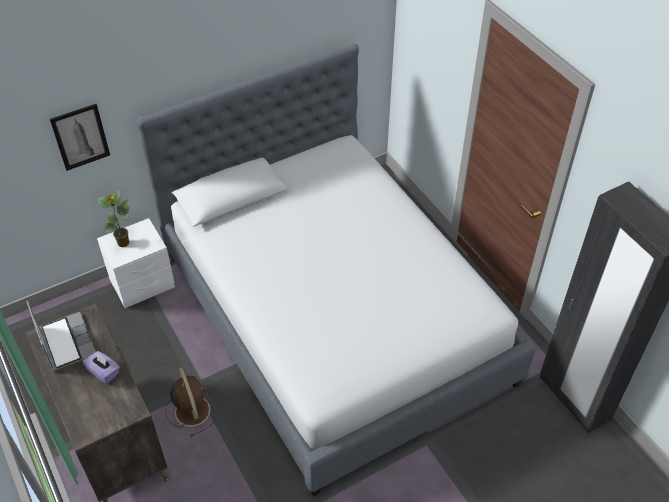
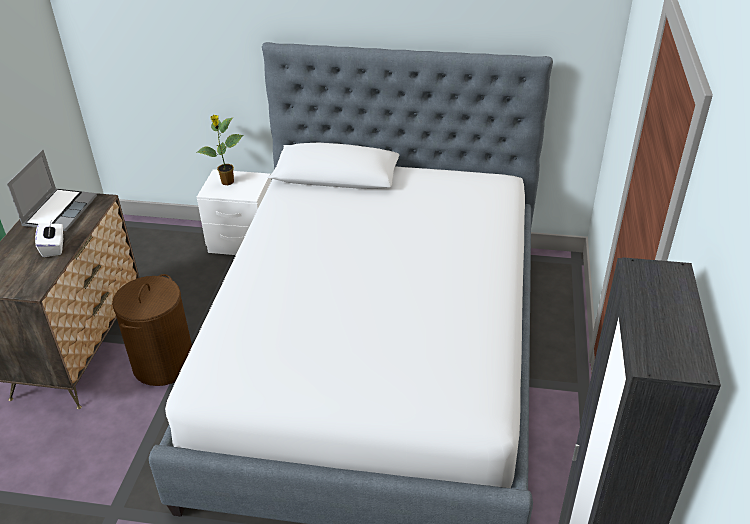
camera: 40 degrees right, 10 degrees down
(80, 137) = (208, 42): picture -> none
(104, 372) = (54, 247): purple tissue box -> white tissue box
(192, 409) = (164, 363): brown fan -> brown laundry basket

